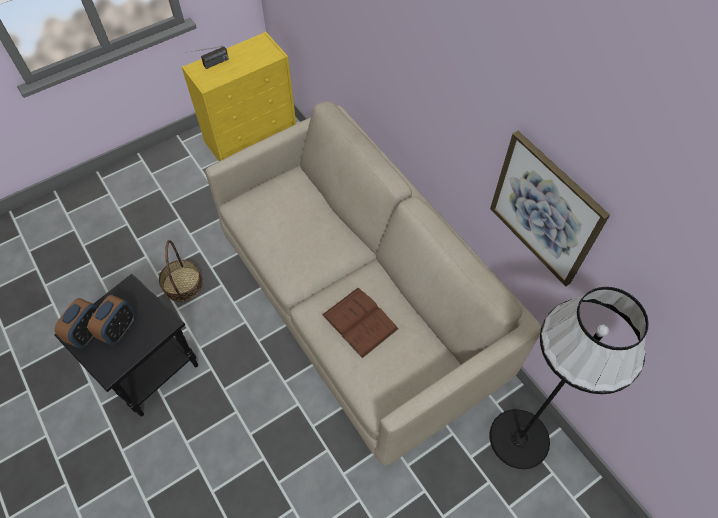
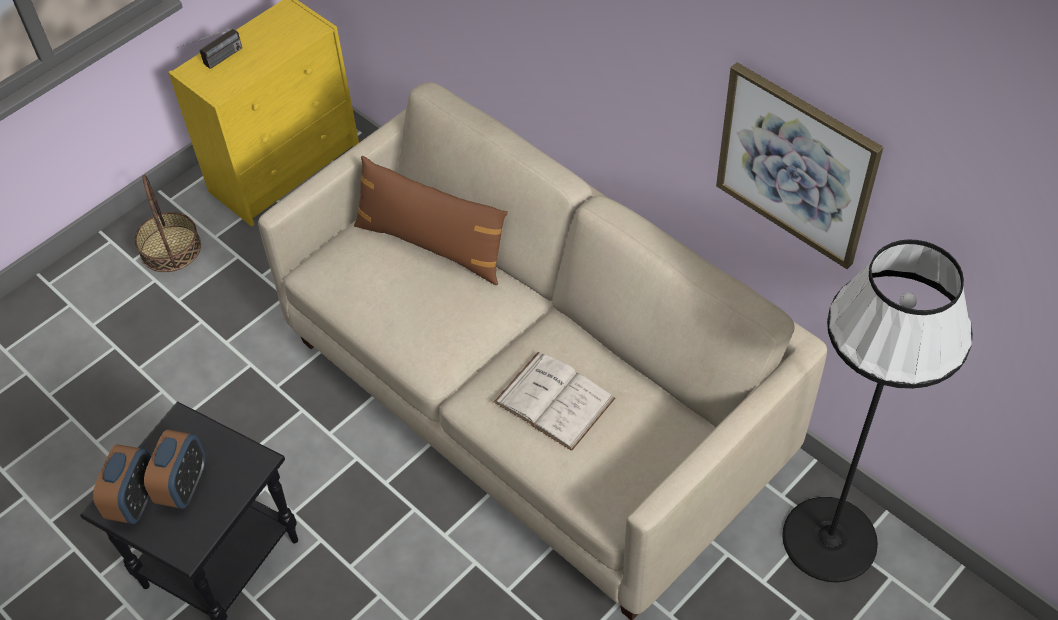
camera: 10 degrees left, 5 degrees down
(182, 284) = (236, 421): basket -> basket (170, 248)
(311, 204) = (432, 245): none -> brown pillow
(360, 322) = (554, 400): brown book -> white book

